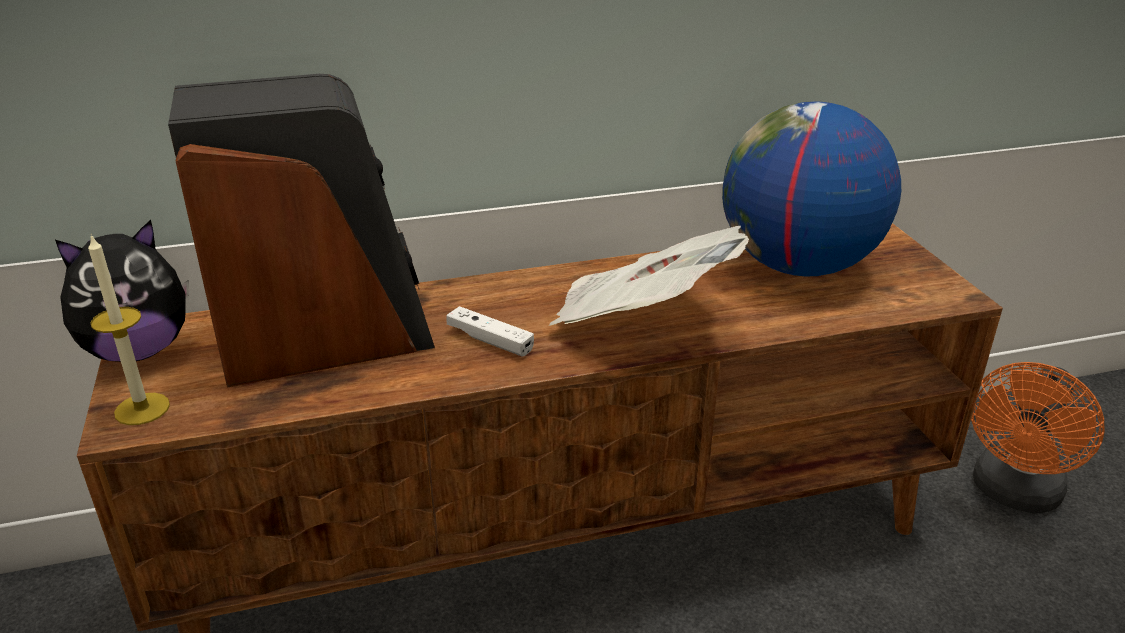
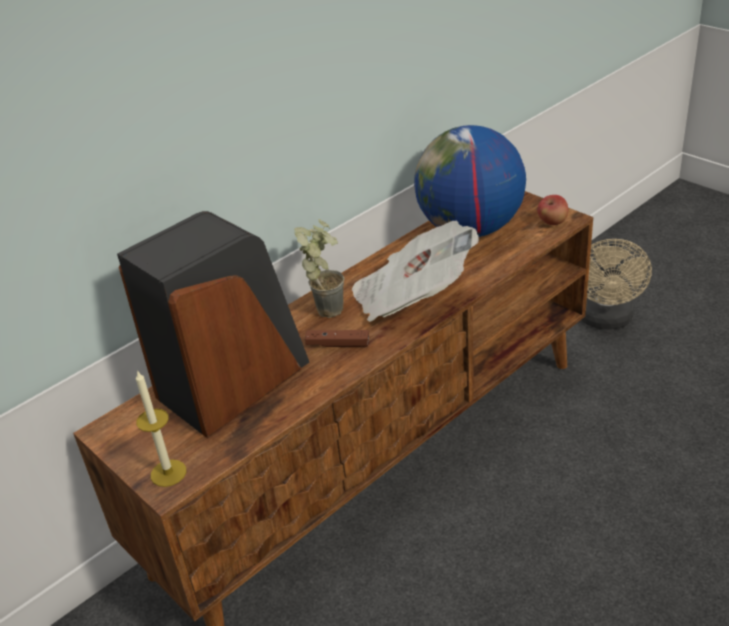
camera: 25 degrees left, 5 degrees up
(138, 351) = (119, 441): plush toy -> none
(490, 340) = (338, 344): white game controller -> brown game controller
(522, 292) = (326, 306): none -> potted plant
(929, 294) = (552, 222): none -> apple
(1013, 494) = (606, 320): orange fan -> beige fan

